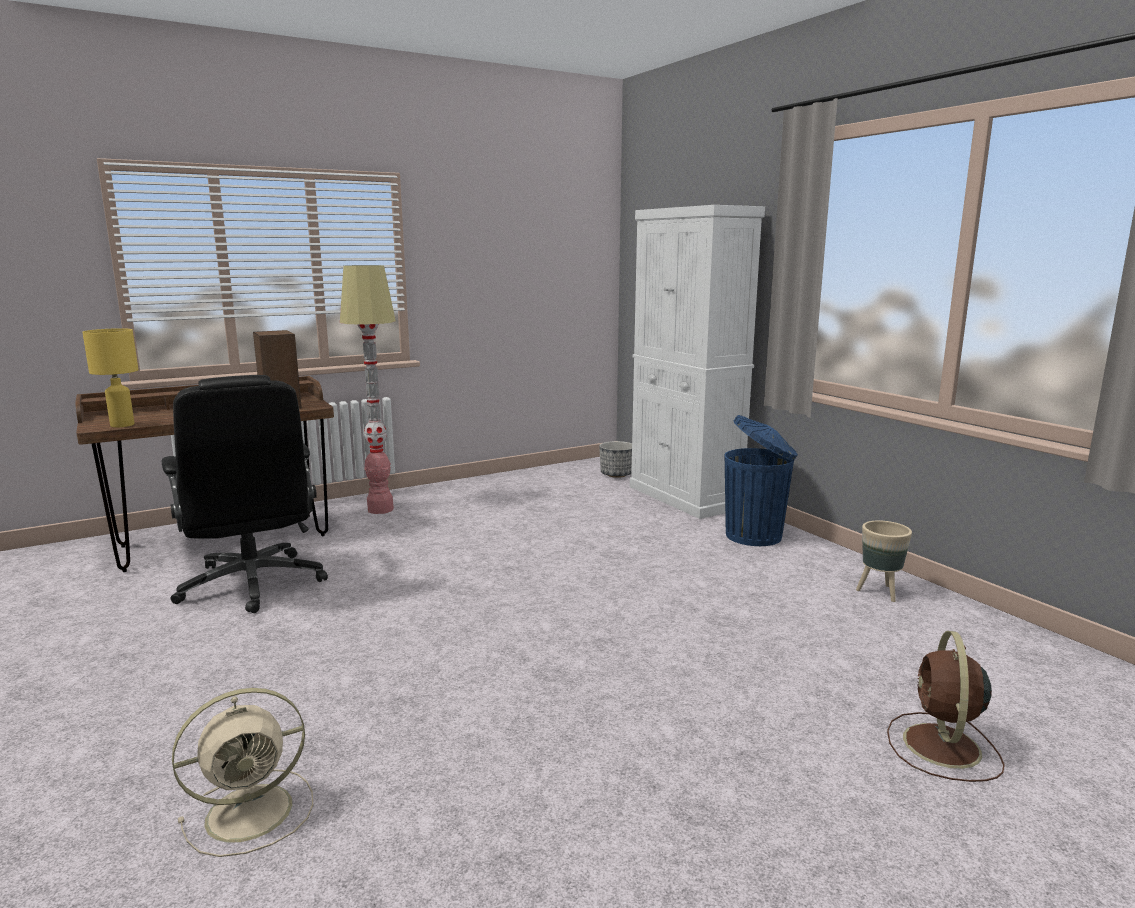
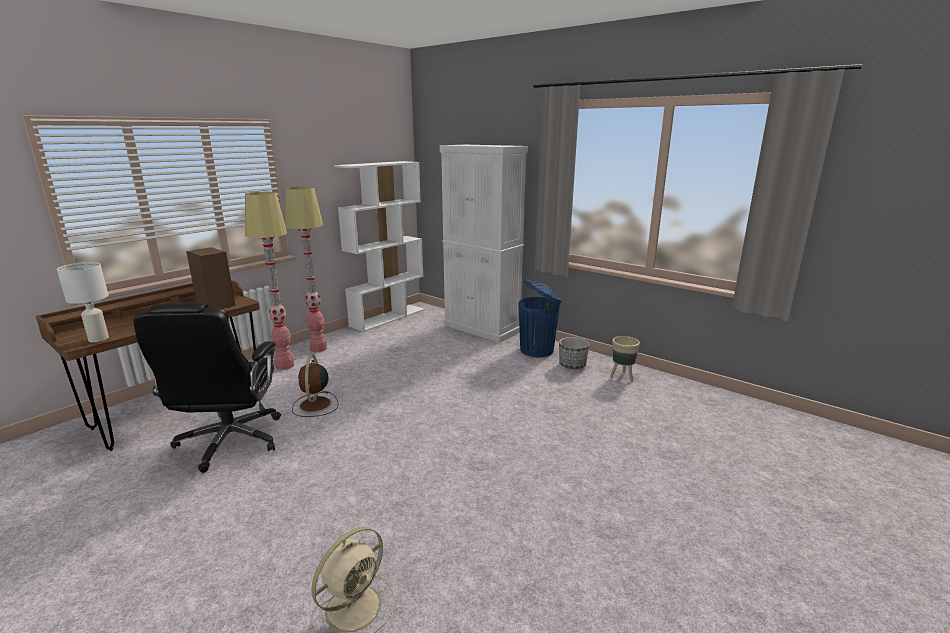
camera: 20 degrees left, 5 degrees up
(123, 425) = (99, 339): yellow table lamp -> white table lamp
(252, 584) = (229, 441): black office chair -> black office chair turned 45 degrees clockwise
(436, 495) = (318, 348): none -> floor lamp
(556, 469) = (388, 317): none -> white bookcase
(617, 474) = (430, 317): planter -> planter (572, 365)
(942, 748) = (699, 463): brown fan -> brown fan (315, 405)

